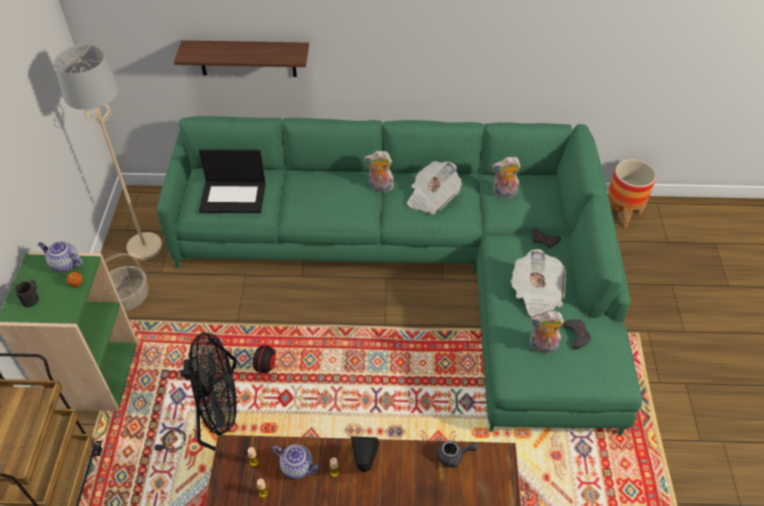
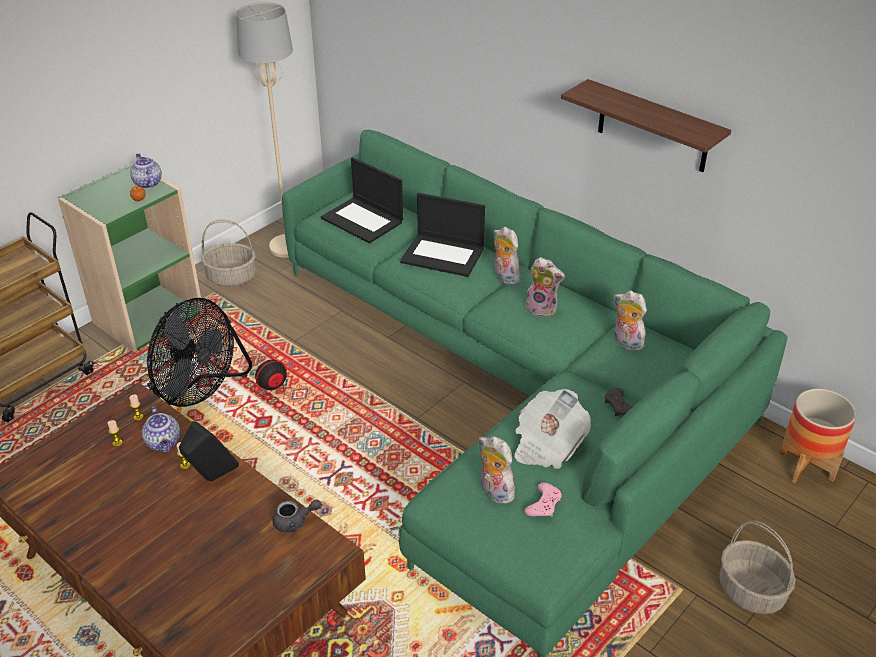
camera: 40 degrees right, 10 degrees down
(32, 297) = (100, 193): black mug -> none
(247, 58) = (440, 86): shelf -> shelf (653, 127)
(324, 193) = (443, 255): none -> laptop
(432, 198) = (542, 308): newspaper -> plush toy
(454, 456) = (295, 522): grey teapot -> grey teapot turned 45 degrees counterclockwise
(576, 335) = (544, 504): grey game controller -> pink game controller
(669, 309) = (751, 591): none -> basket

